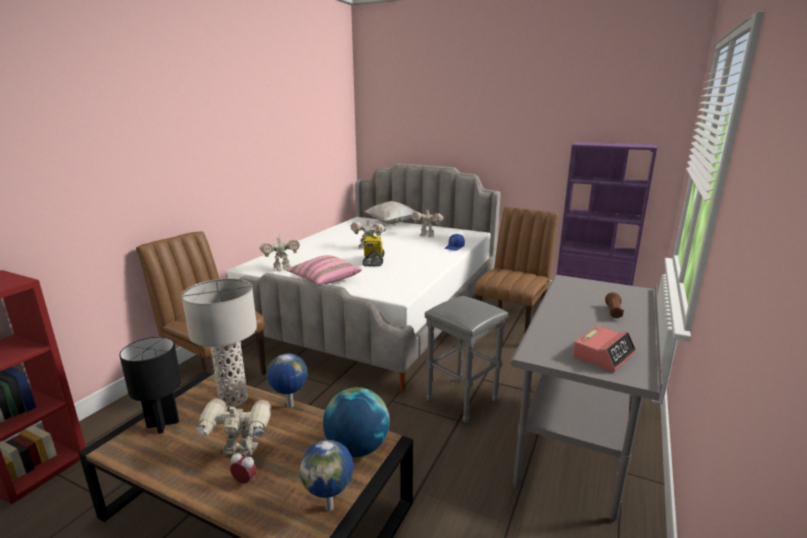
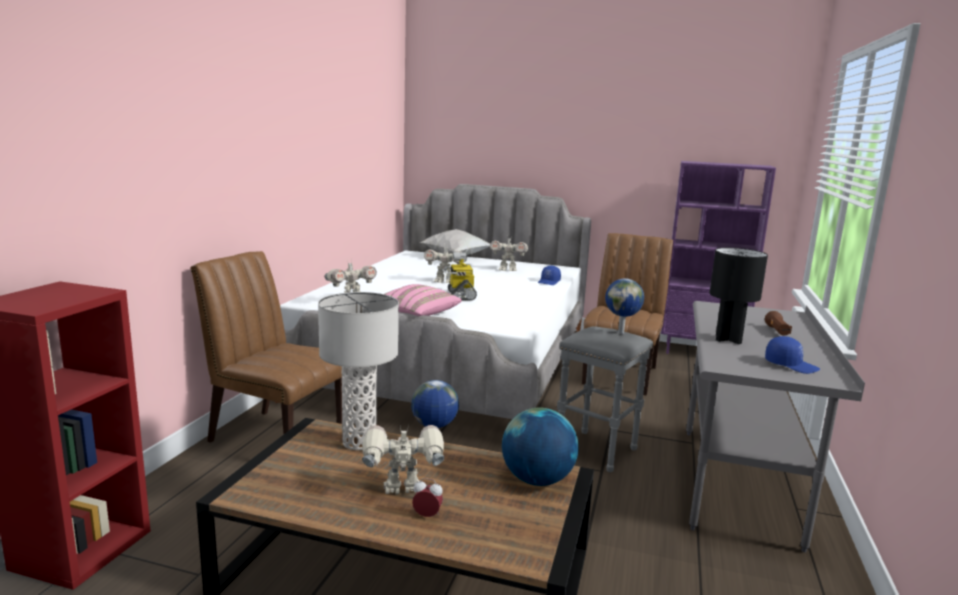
camera: 10 degrees left, 5 degrees down
(162, 424) = (287, 469): black table lamp -> black table lamp (727, 339)
(330, 507) = (540, 532): globe -> globe (621, 332)
(603, 355) = (791, 365): alarm clock -> blue cap

